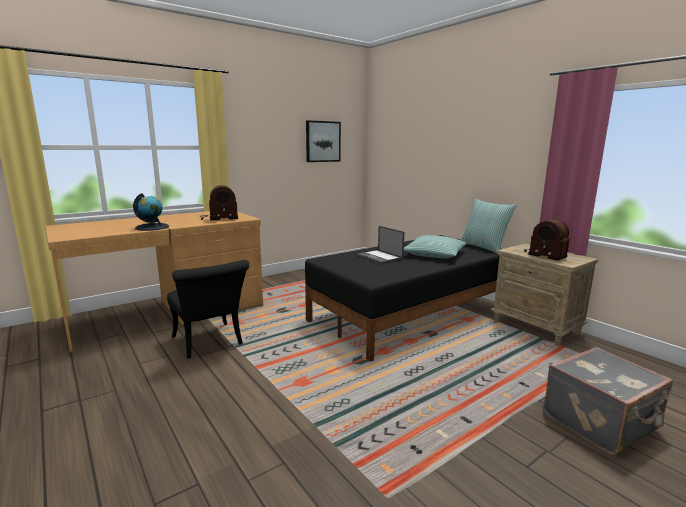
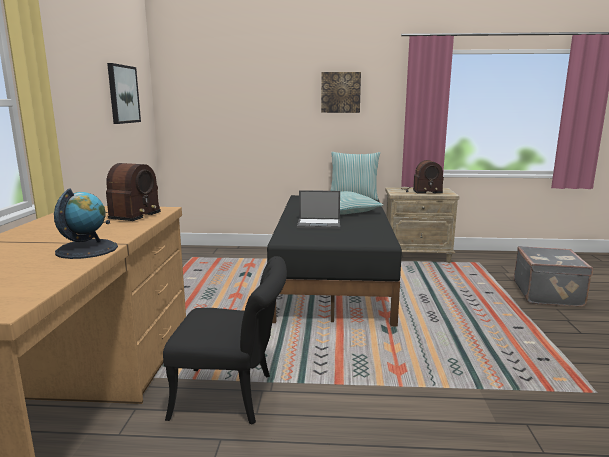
camera: 50 degrees left, 0 degrees up
(492, 139) = (340, 92): none -> picture

